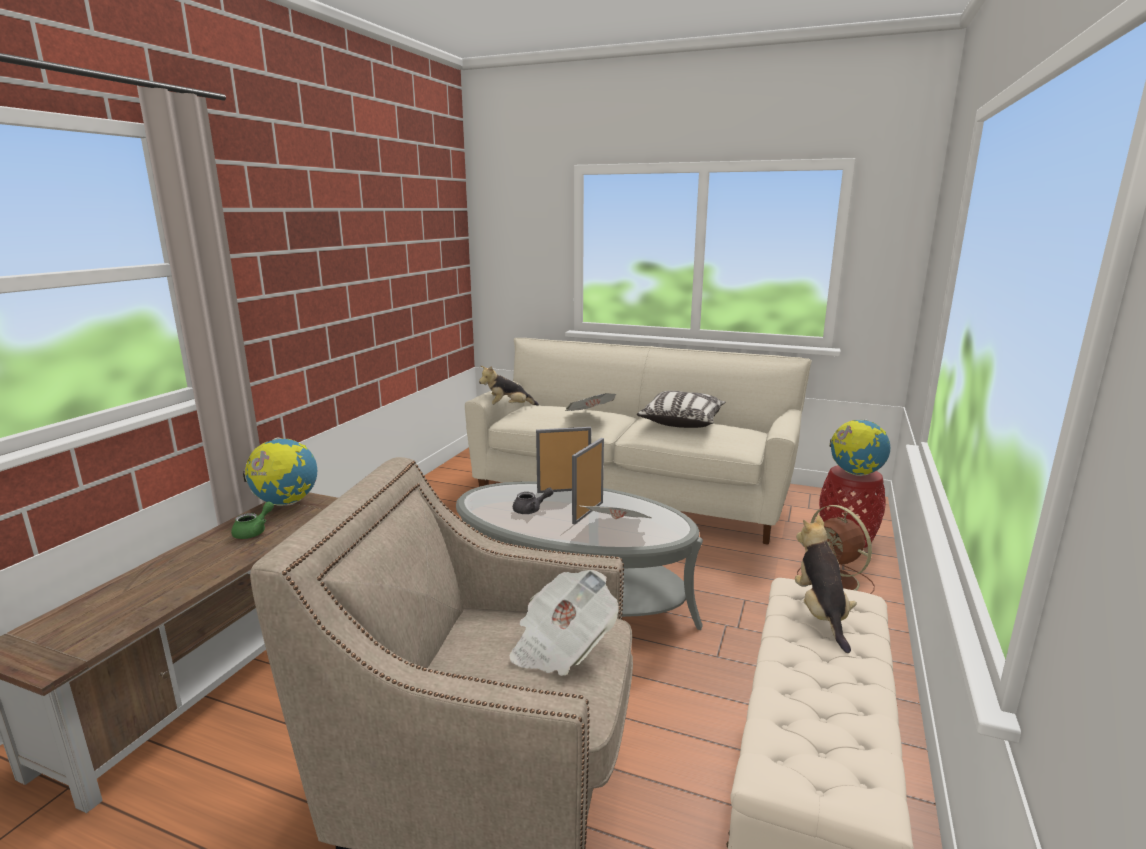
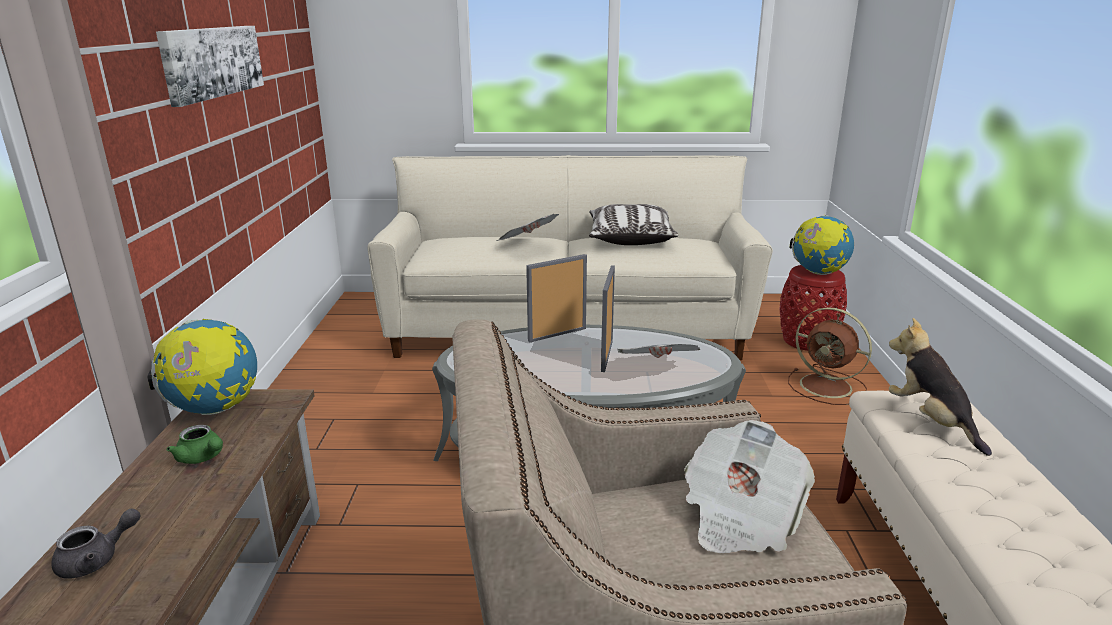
camera: 20 degrees left, 5 degrees up
(254, 532) = (202, 458): green teapot -> green teapot turned 120 degrees clockwise
(360, 262) = (212, 62): none -> picture
(507, 408) = (416, 246): plush toy -> none
(531, 510) = (540, 364): grey teapot -> grey teapot (97, 560)

